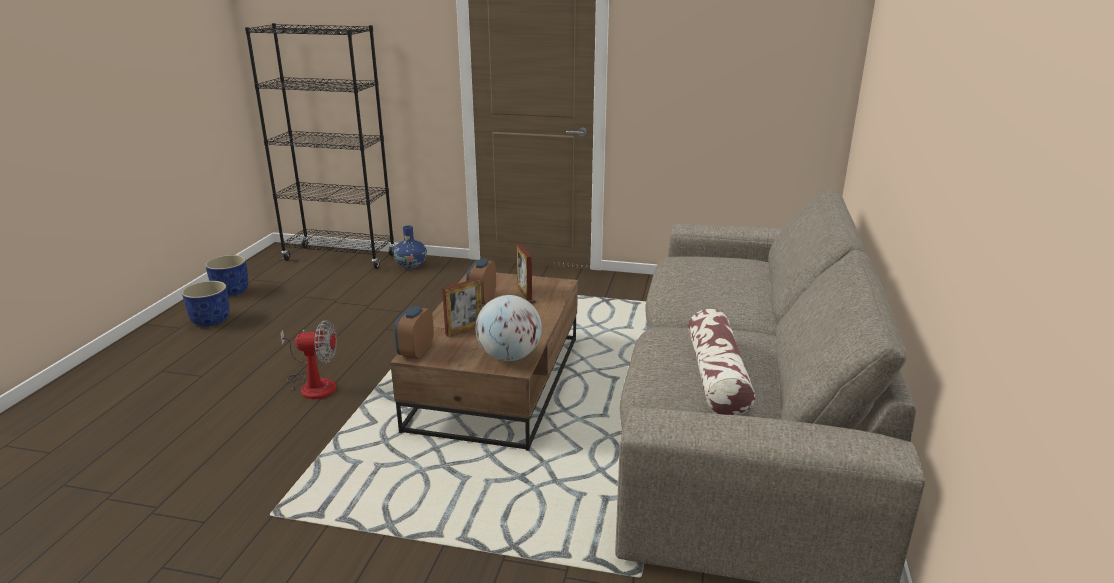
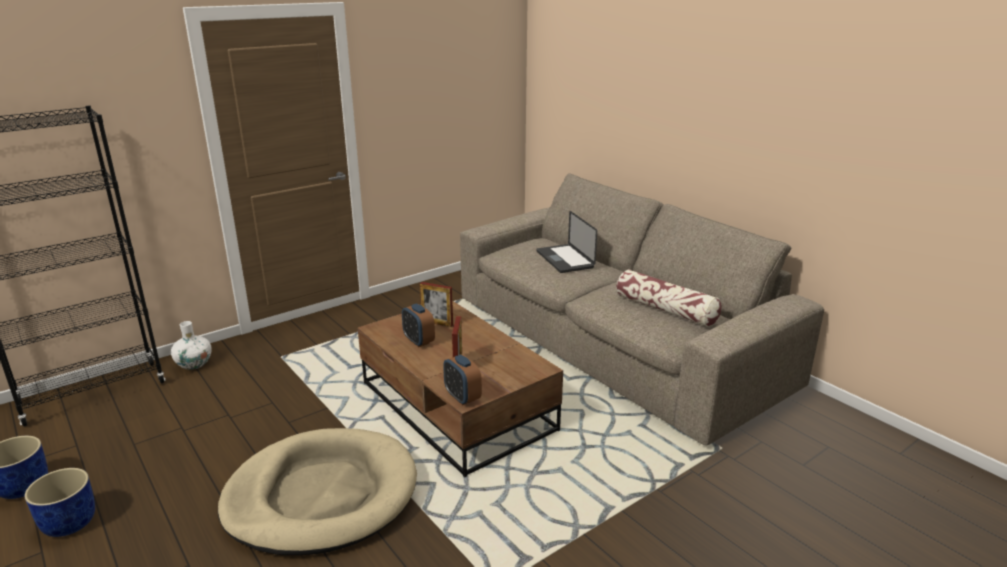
camera: 50 degrees left, 0 degrees up
(313, 384) = (321, 496): fan -> beige dog bed
(411, 265) = (194, 364): blue vase -> white vase
(509, 357) = (524, 365): globe -> none
(729, 286) = (564, 259): none -> laptop

